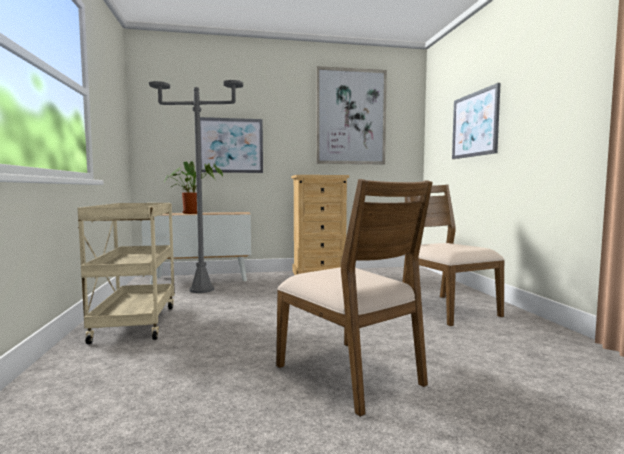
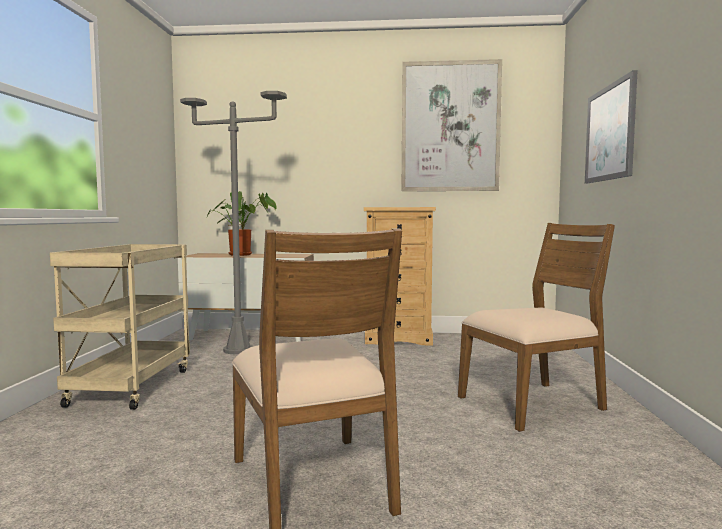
camera: 15 degrees right, 0 degrees up
(230, 145) = (292, 170): picture -> none
(447, 309) = (532, 404): brown chair -> brown chair turned 75 degrees clockwise

